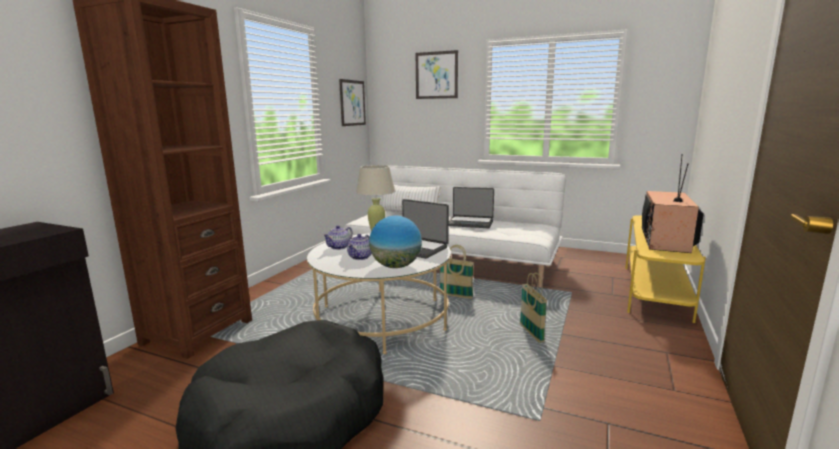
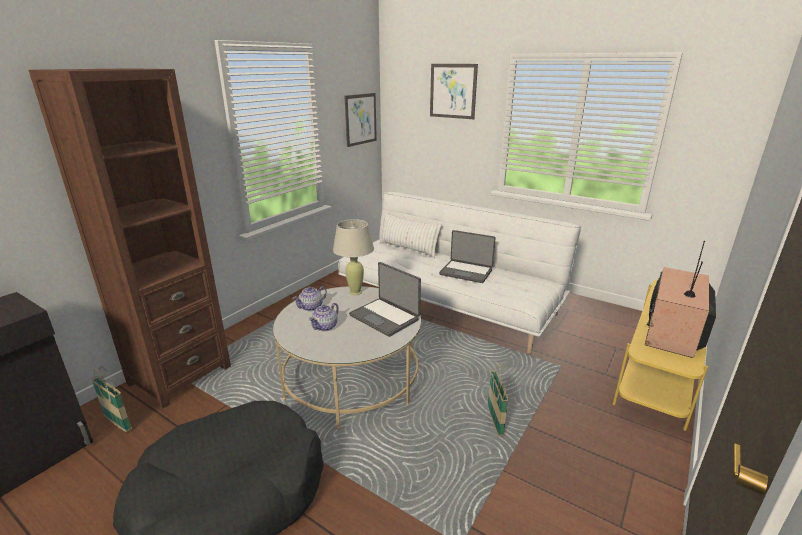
camera: 10 degrees right, 10 degrees up
(396, 266) = (354, 346): globe -> none
(456, 296) = (435, 357): basket -> basket (118, 423)

